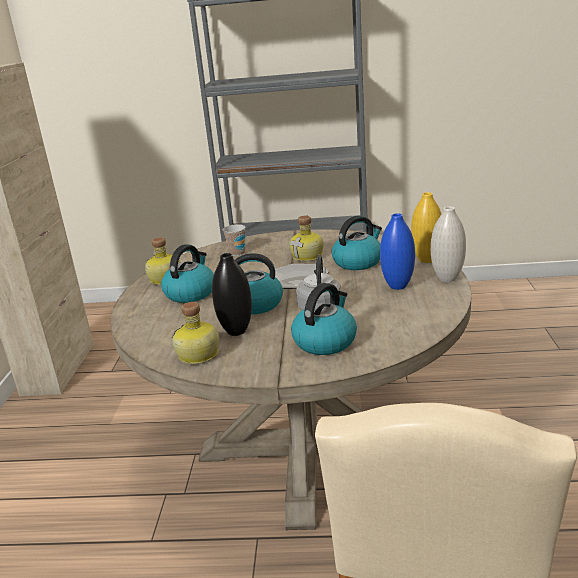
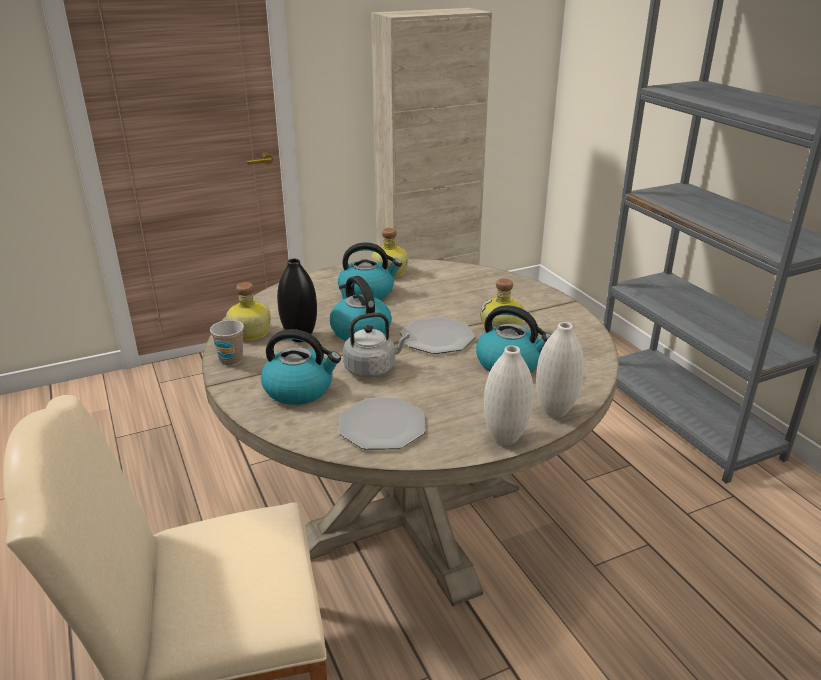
camera: 60 degrees right, 5 degrees up
(237, 253) = (479, 287): cup -> cup (231, 360)
(397, 286) = (458, 405): blue vase -> none
(404, 315) = (382, 425): none -> plate
(426, 260) = (555, 411): yellow vase -> white vase

